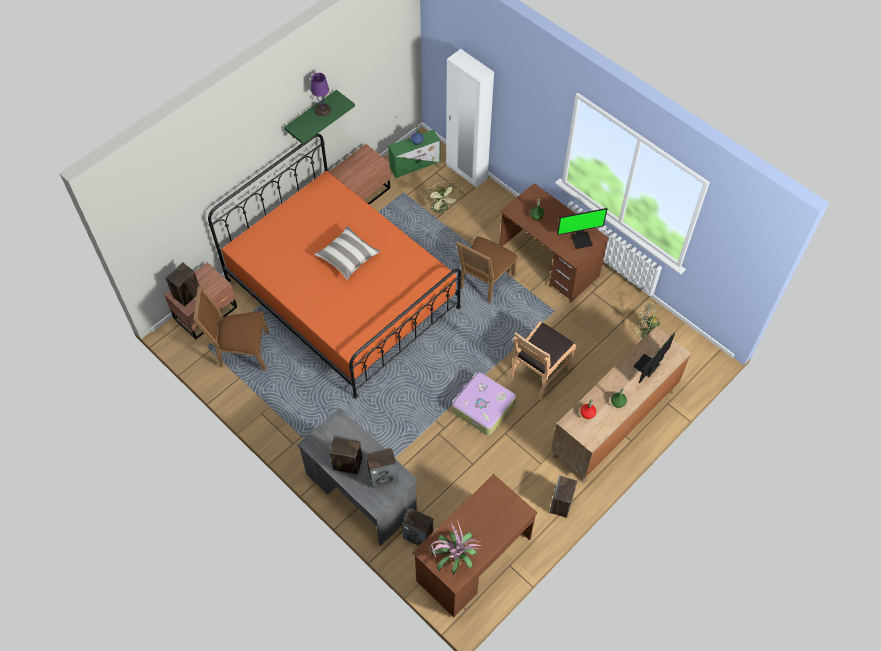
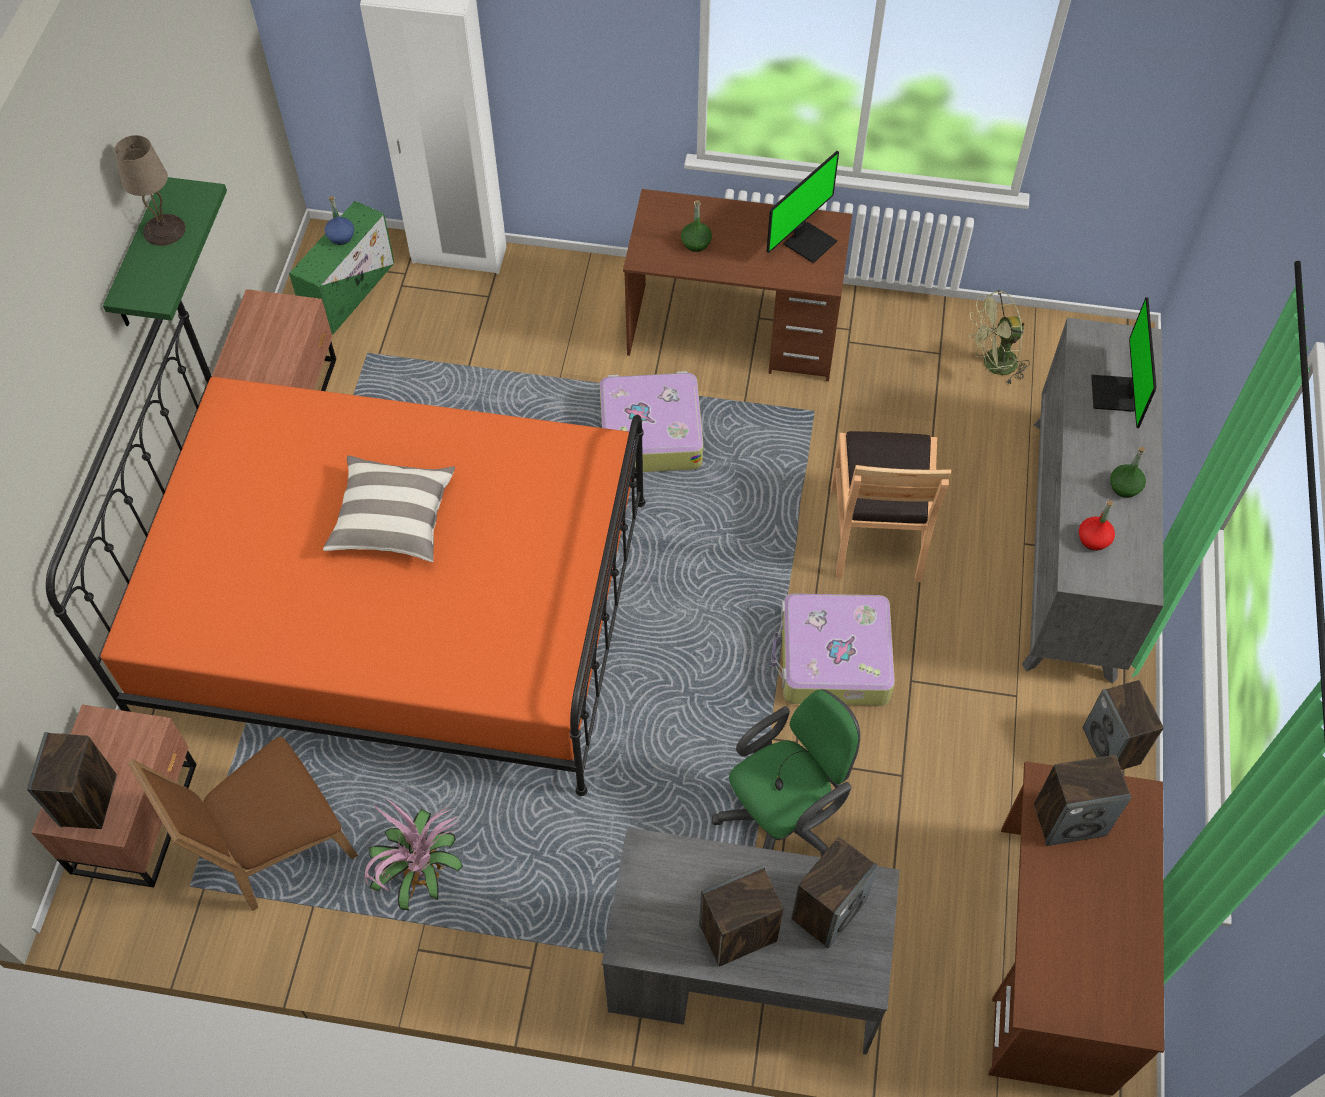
camera: 35 degrees left, 0 degrees up
(322, 109) = (164, 229): purple table lamp -> beige table lamp
(417, 451) = (783, 819): none -> green office chair
(418, 535) = (919, 982): speaker -> speaker (1070, 819)
(442, 209) = (467, 345): green fan -> none
(454, 558) = (1098, 979): potted plant -> potted plant (419, 874)
(483, 282) = (650, 432): brown chair -> suitcase
(613, 424) = (1073, 546): brown dresser -> grey dresser

